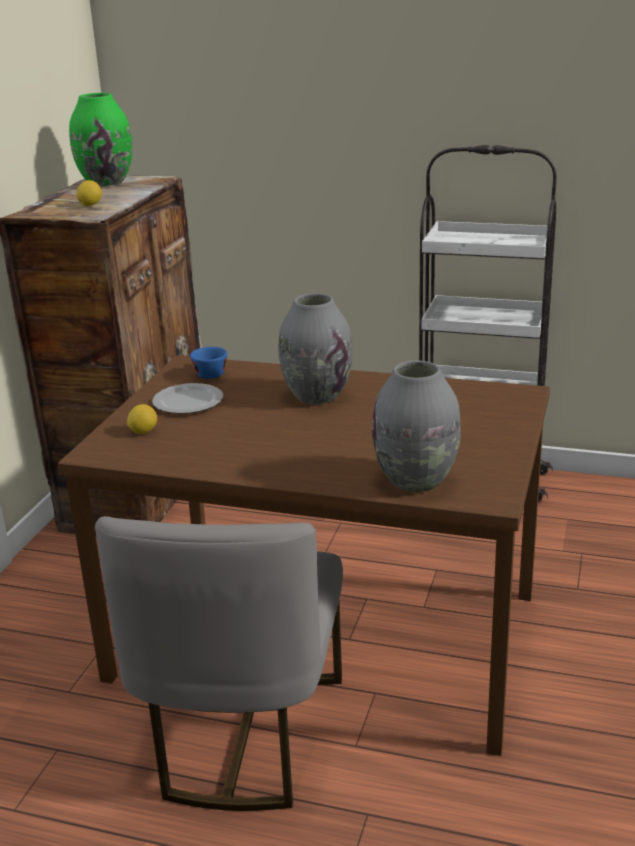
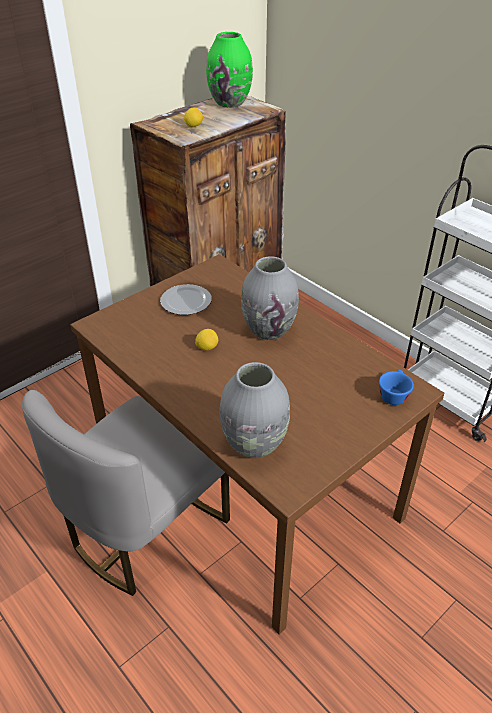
camera: 30 degrees right, 15 degrees up
(143, 431) = (137, 318): lemon -> lemon (207, 347)
(209, 373) = (223, 279): blue cup -> blue cup (393, 394)

